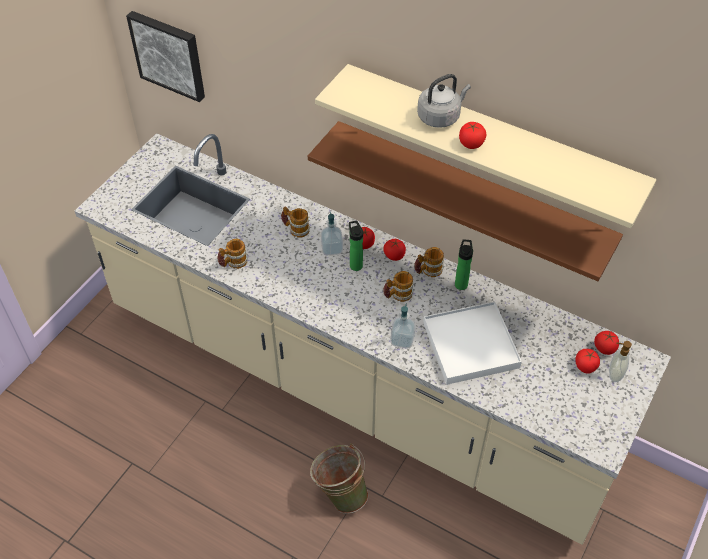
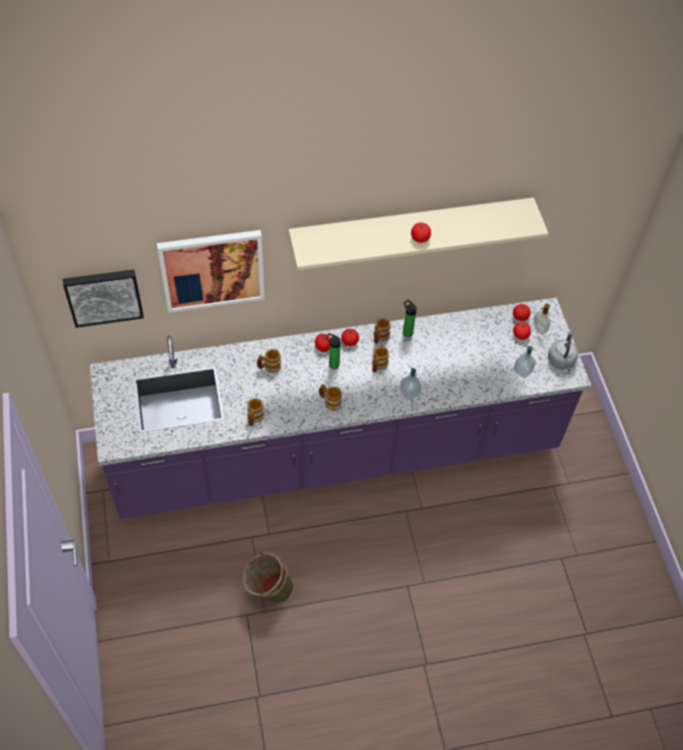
camera: 45 degrees left, 5 degrees up
(269, 78) = (212, 269): none -> picture
(315, 295) = (329, 402): none -> mug
(332, 248) = (306, 364): soap dispenser -> soap dispenser (522, 370)
(340, 493) = (396, 526): green bucket -> green bucket (268, 591)
(354, 384) = (336, 452): beige counter -> purple counter
(440, 117) = (384, 231): grey kettle -> grey kettle (561, 358)
(470, 194) = (396, 269): brown shelf -> none
(470, 345) = (450, 367): white tray -> none

